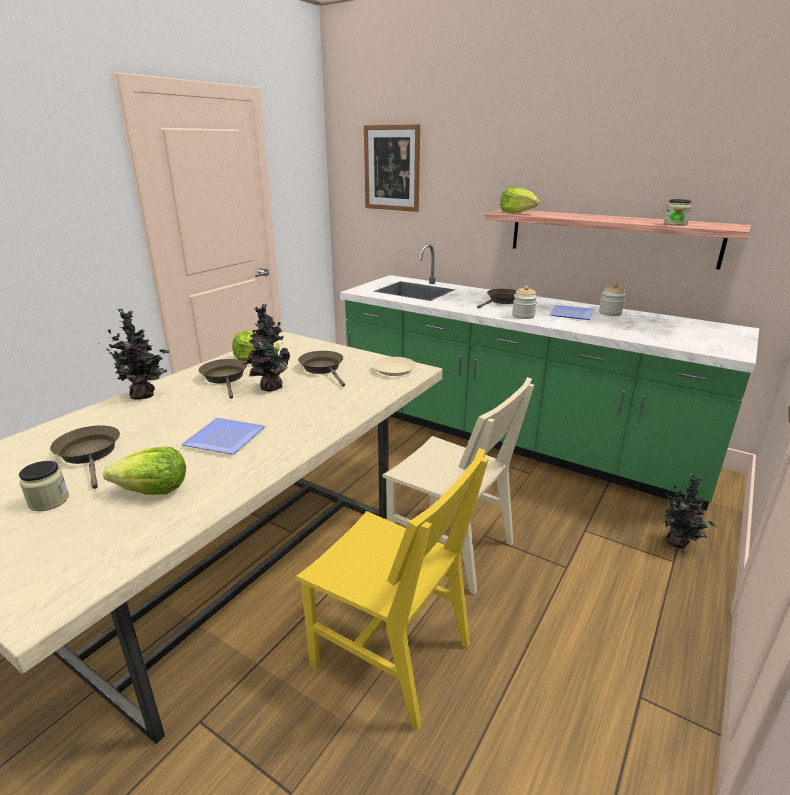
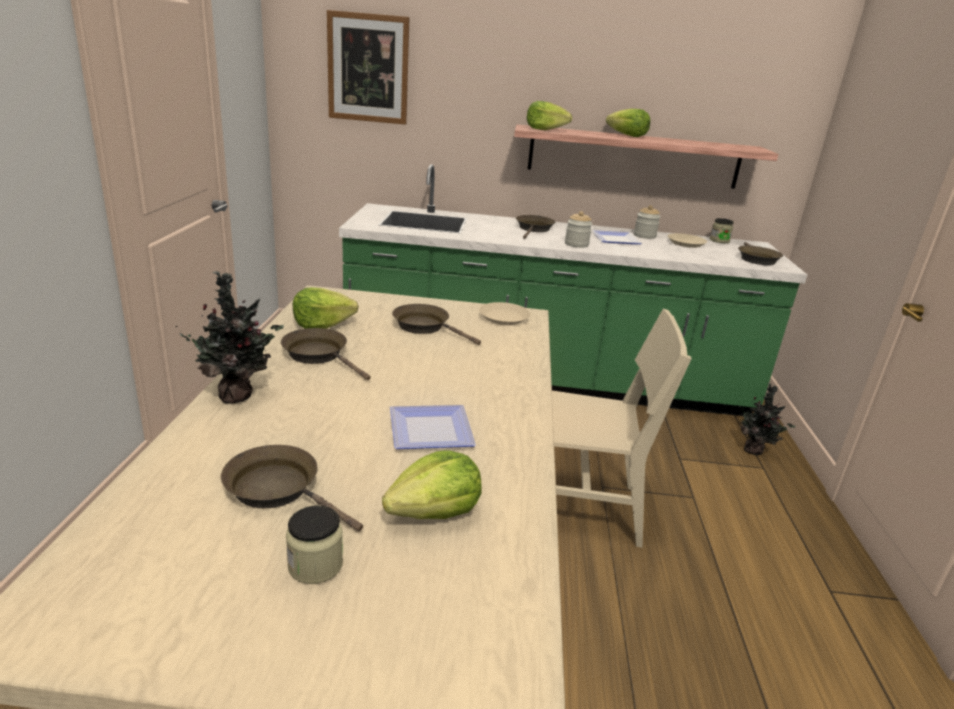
camera: 30 degrees left, 0 degrees up
(269, 387) = (393, 358): potted plant -> none
(391, 655) = (621, 635): yellow chair -> none
(596, 216) = (627, 136): none -> lettuce
(647, 323) = (686, 243): none -> beige plate
(675, 224) = (710, 145): jar -> jar (719, 240)
(711, 343) = (756, 259): none -> brown frying pan

